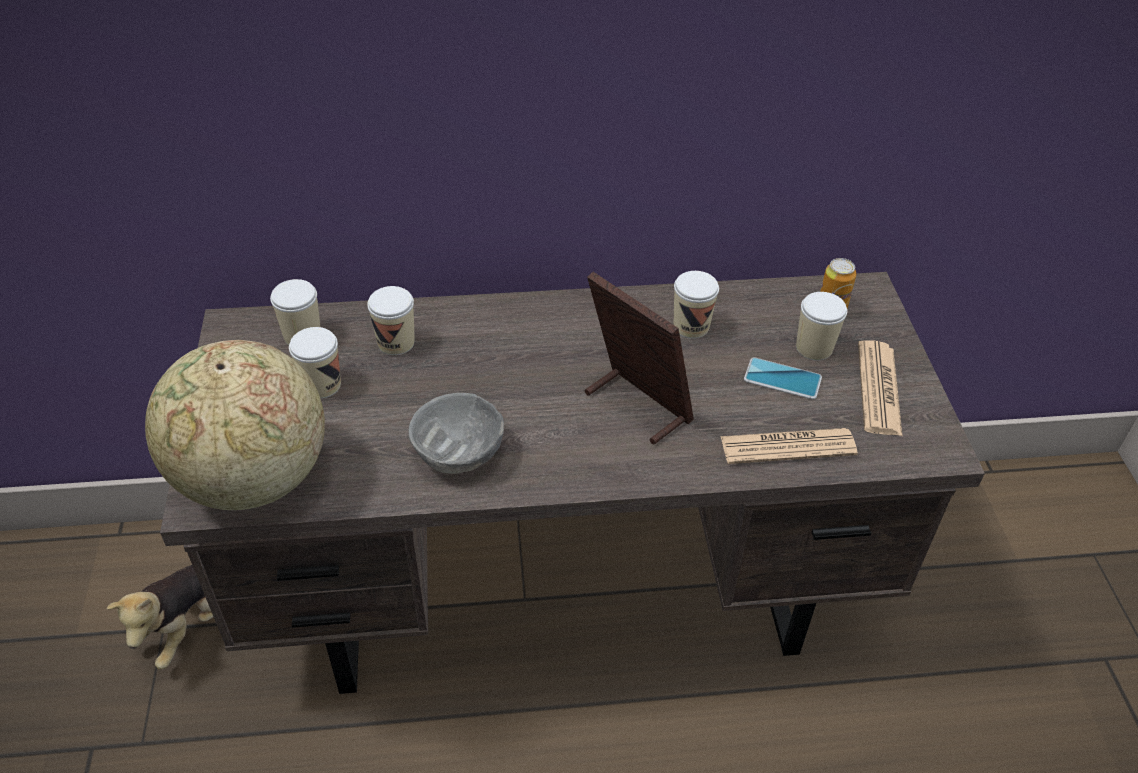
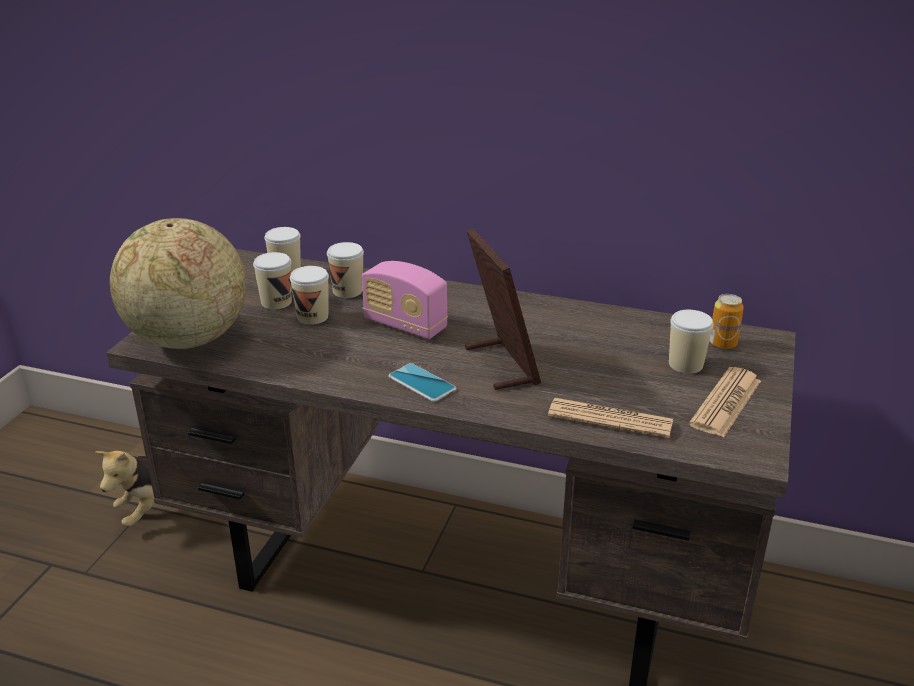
camera: 25 degrees right, 15 degrees down
(459, 453) = (340, 360): grey bowl -> none
(497, 377) = (405, 325): none -> radio
(691, 326) = (586, 329): cup -> cup (312, 317)
(782, 379) = (640, 377): phone -> phone (422, 383)

